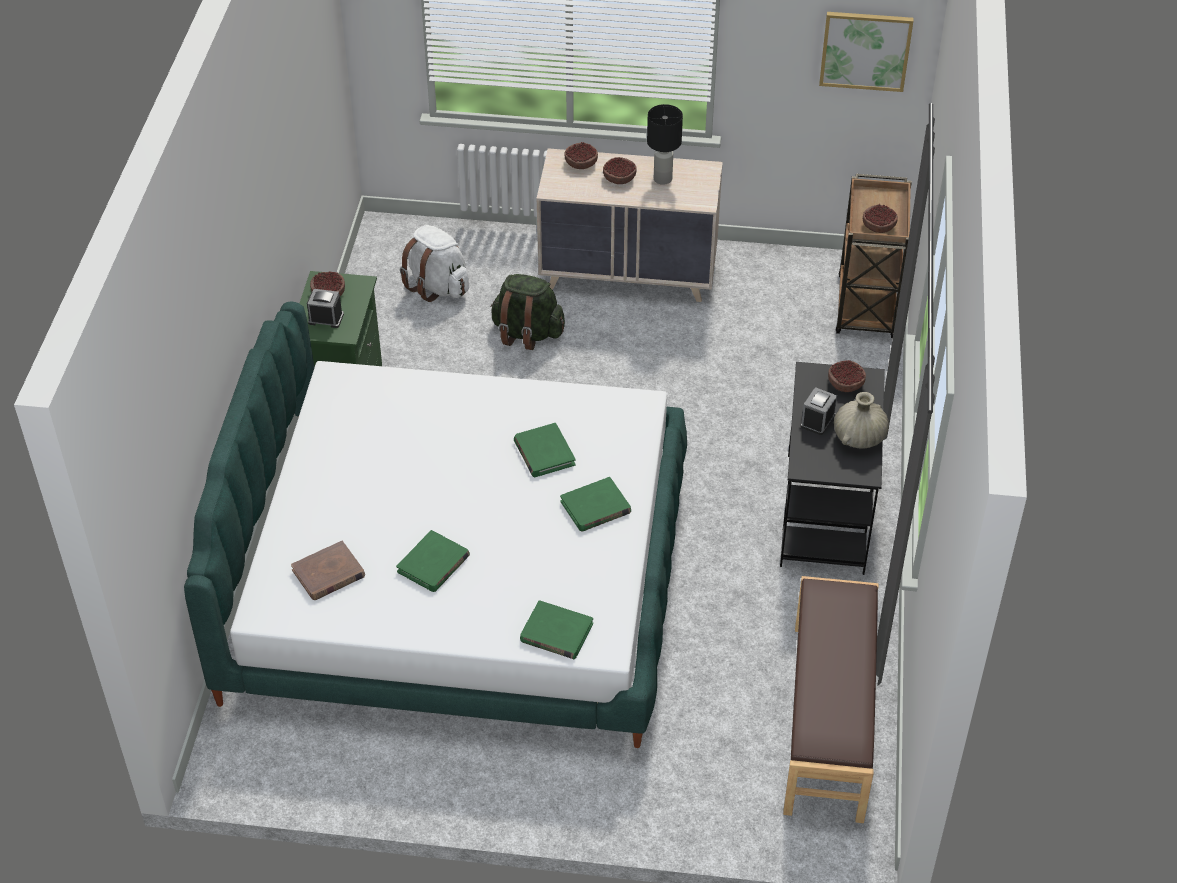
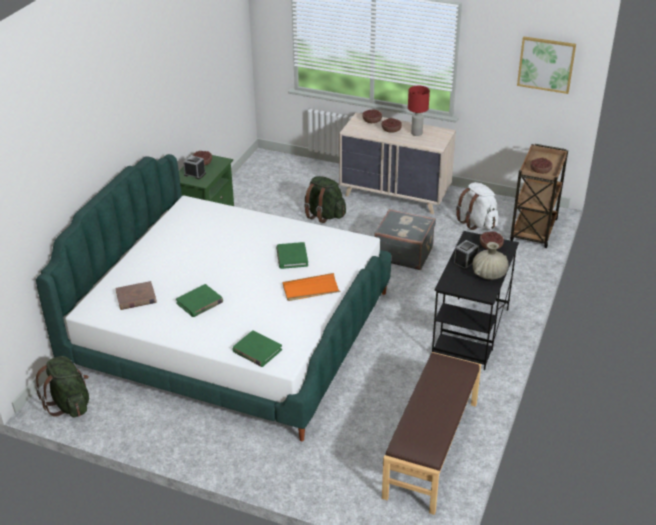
camera: 15 degrees right, 10 degrees down
(258, 760) = (70, 404): none -> green backpack
(437, 286) = (282, 186): white backpack -> white backpack (477, 223)
(595, 507) = (311, 289): green book -> orange tray
(662, 179) = (416, 133): black table lamp -> red table lamp
(679, 386) = (403, 253): none -> grey suitcase

